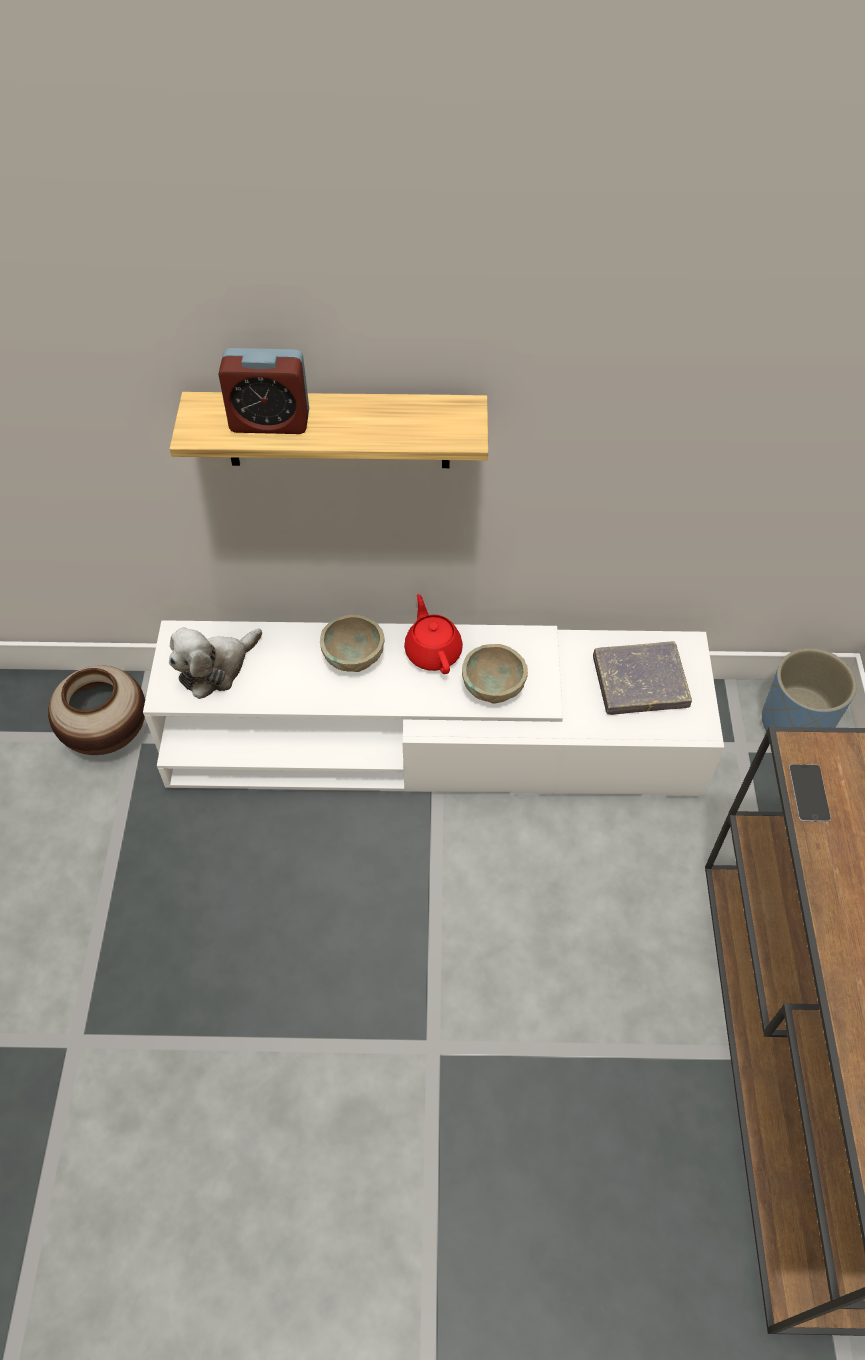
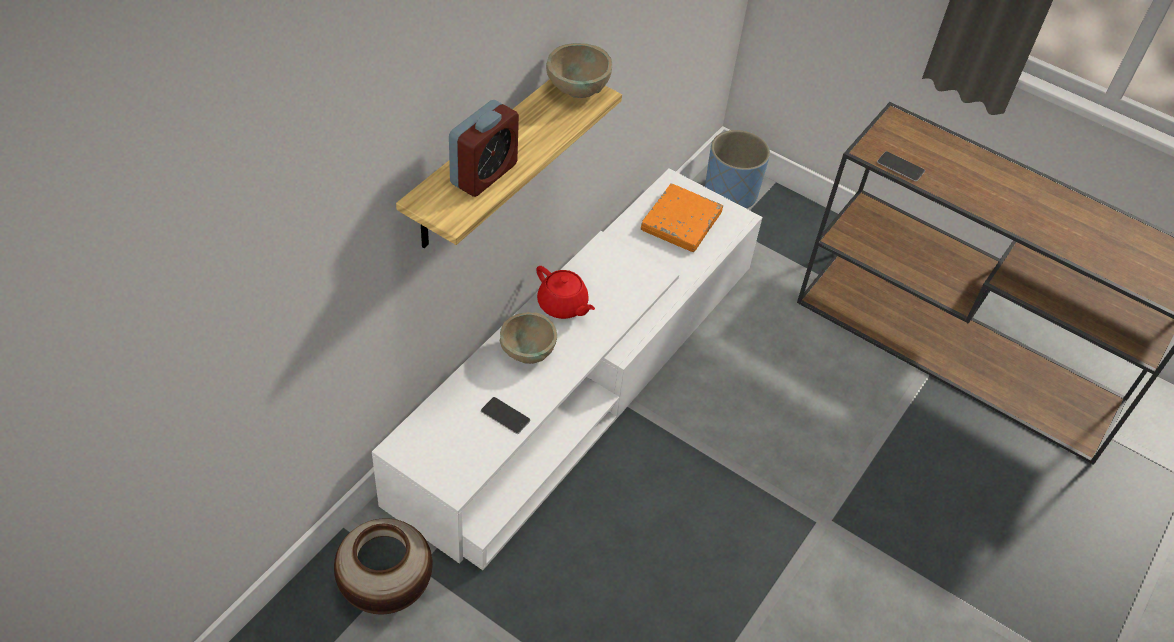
camera: 60 degrees left, 5 degrees down
(216, 668) = (458, 440): plush toy -> none
(268, 684) = (505, 415): none -> phone
(433, 651) = (563, 305): red teapot -> red teapot turned 150 degrees counterclockwise
(492, 688) = (624, 293): beige bowl -> beige bowl (577, 90)
(640, 682) = (681, 222): grey book -> orange book

